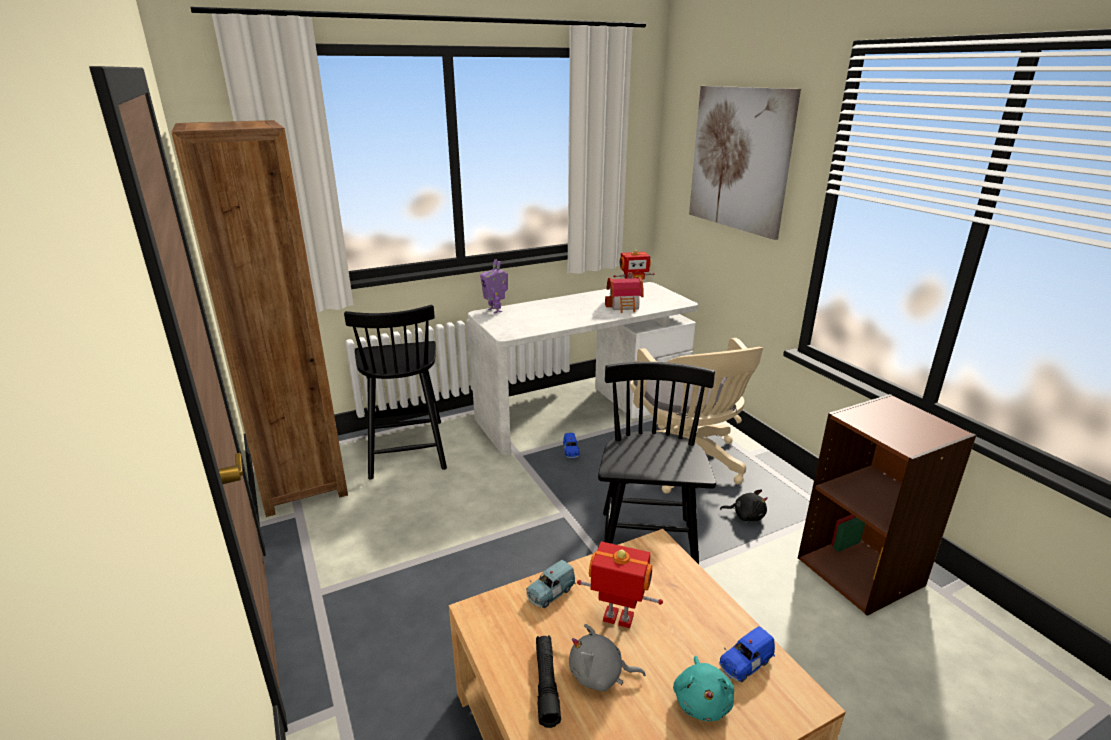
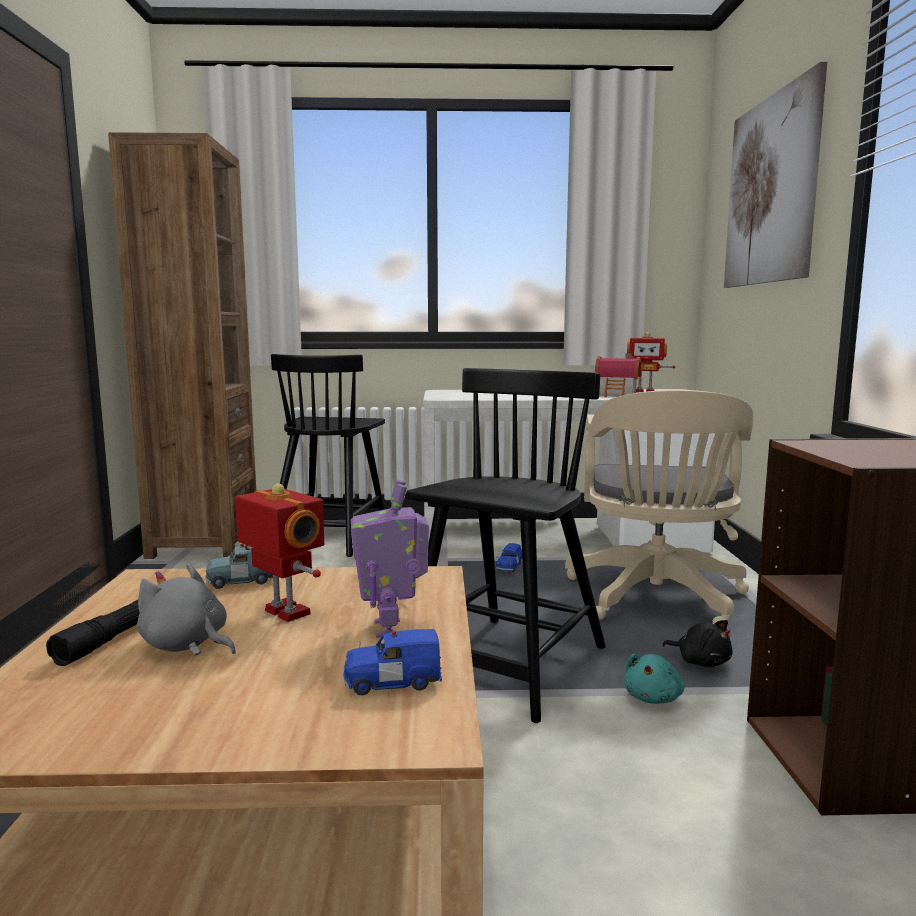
camera: 25 degrees right, 15 degrees down
(495, 310) = (458, 390): toy robot -> toy robot (391, 628)
(702, 701) = (275, 696): turquoise plush toy -> turquoise plush toy (653, 698)

